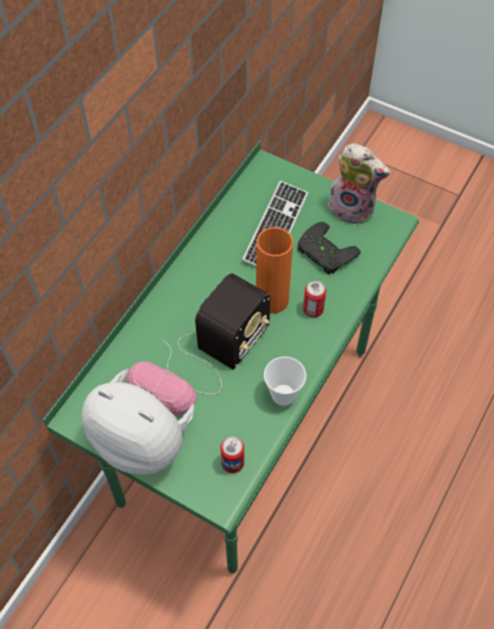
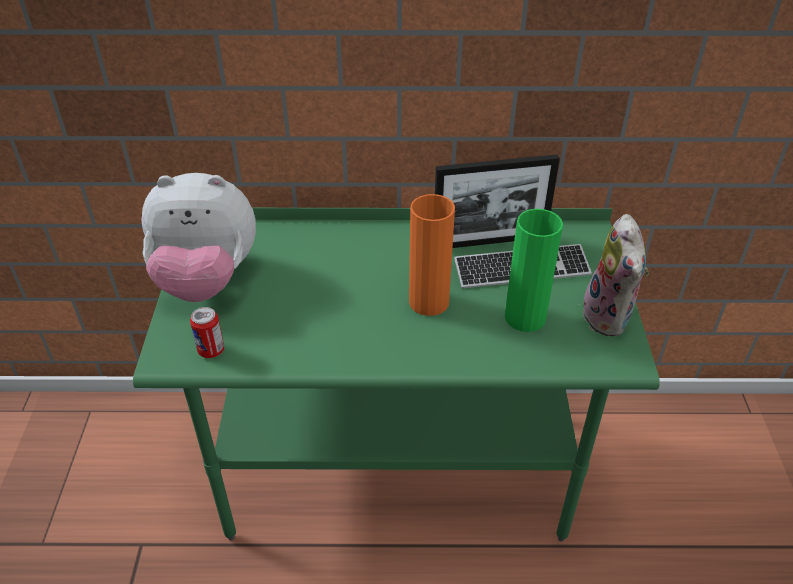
camera: 60 degrees right, 15 degrees down
(146, 437) = (206, 280): plush toy -> plush toy turned 90 degrees clockwise
(215, 351) = (334, 286): radio -> none
(233, 229) = (490, 241): none -> picture frame
(283, 395) = (317, 356): cup -> none
(313, 310) = (443, 338): can -> none
(323, 253) = (525, 317): black game controller -> green vase

